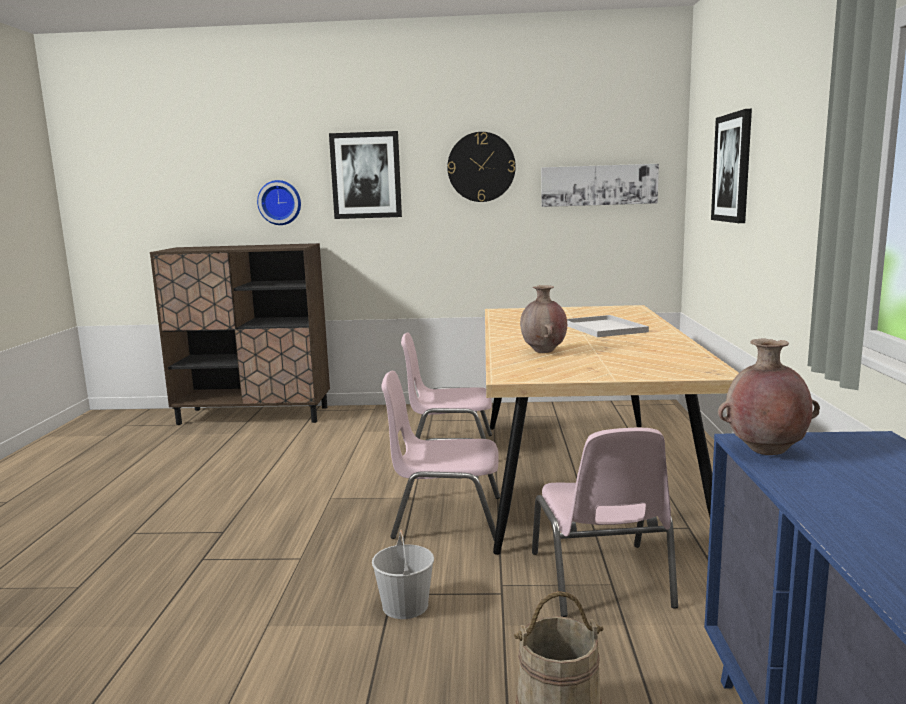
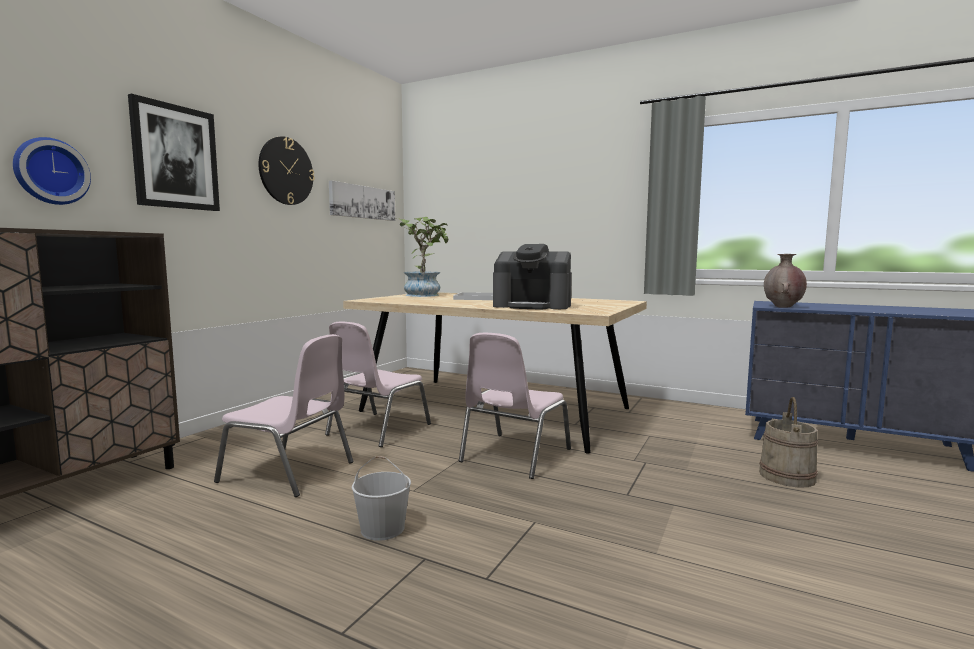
camera: 65 degrees left, 5 degrees down
(404, 605) = (647, 493): white bucket -> white bucket (381, 529)
(544, 351) = (532, 306): brown vase -> coffee machine
(598, 311) = (425, 294): none -> potted plant
(601, 580) = (643, 436): pink chair -> pink chair (289, 472)
(732, 168) = (494, 195): picture -> none

